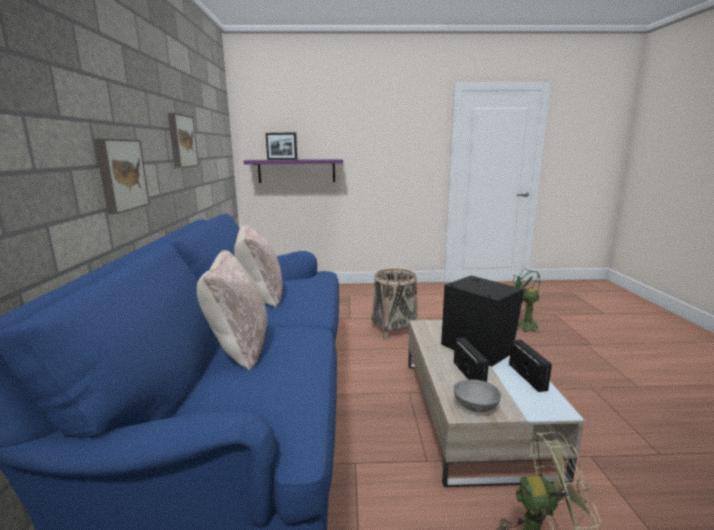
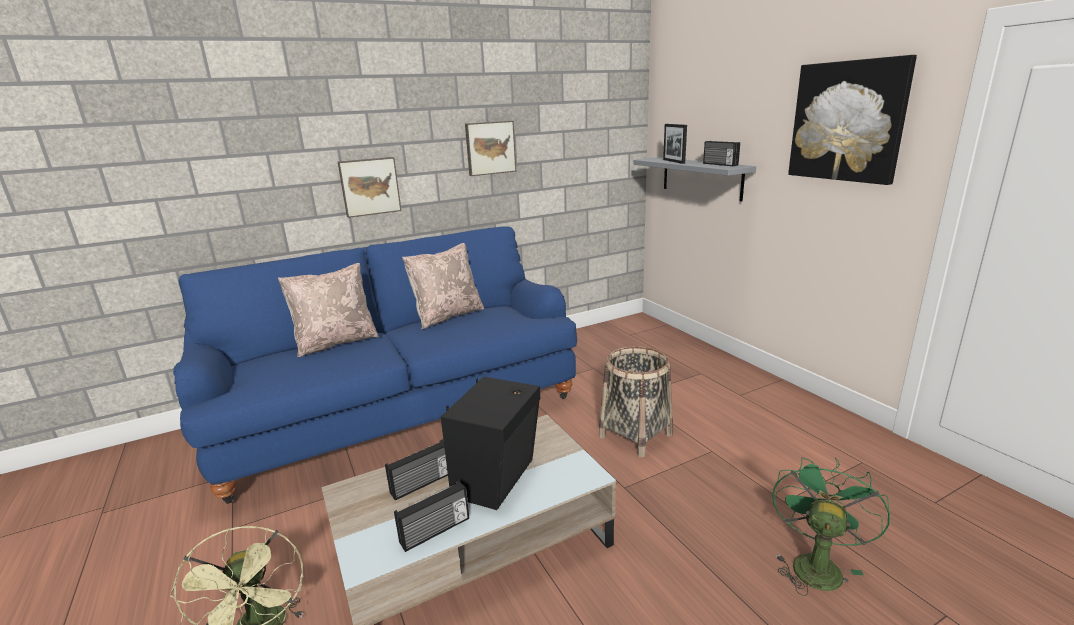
camera: 65 degrees right, 5 degrees up
(296, 171) = (701, 178): purple shelf -> grey shelf
(321, 159) = (719, 164): none -> radio
(398, 130) = (847, 121): none -> picture
(475, 406) = (355, 498): grey bowl -> none

